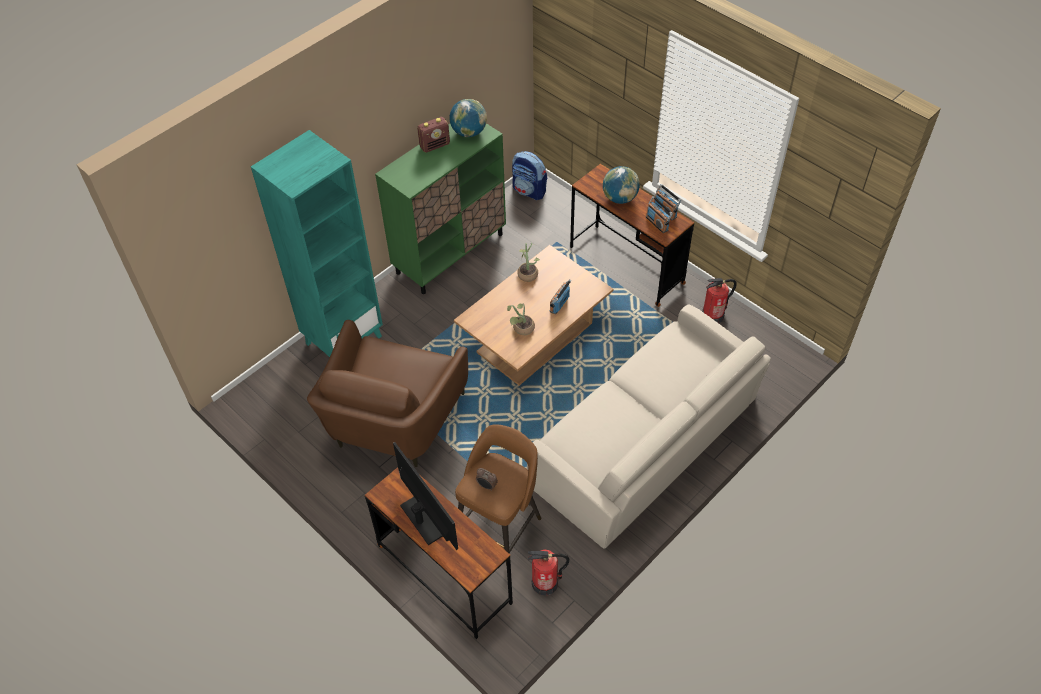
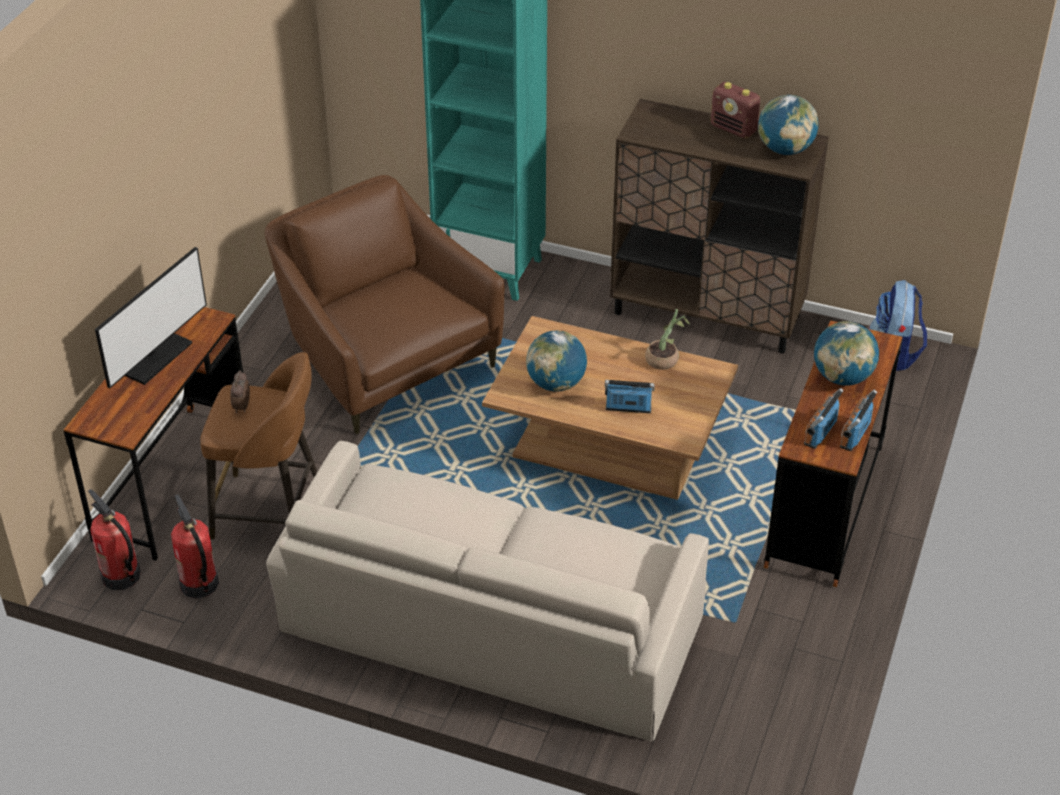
camera: 65 degrees right, 10 degrees down
(393, 422) = (384, 359): brown armchair -> brown armchair turned 60 degrees clockwise
(450, 253) = (707, 314): green cabinet -> brown cabinet
(521, 329) = (556, 384): potted plant -> globe
(713, 316) = (793, 642): fire extinguisher -> fire extinguisher (121, 576)

